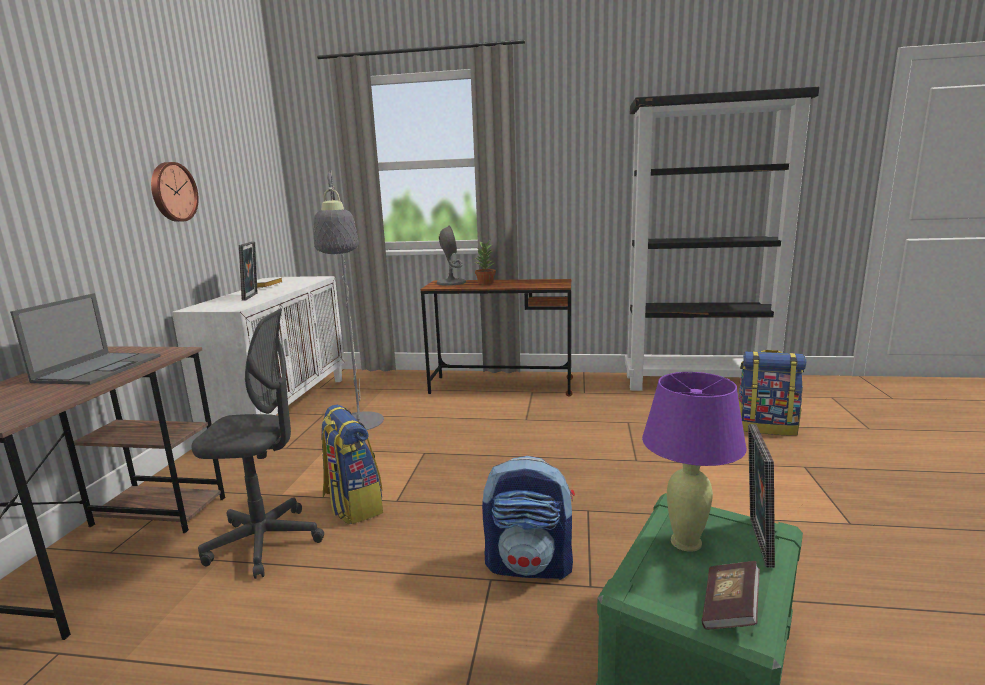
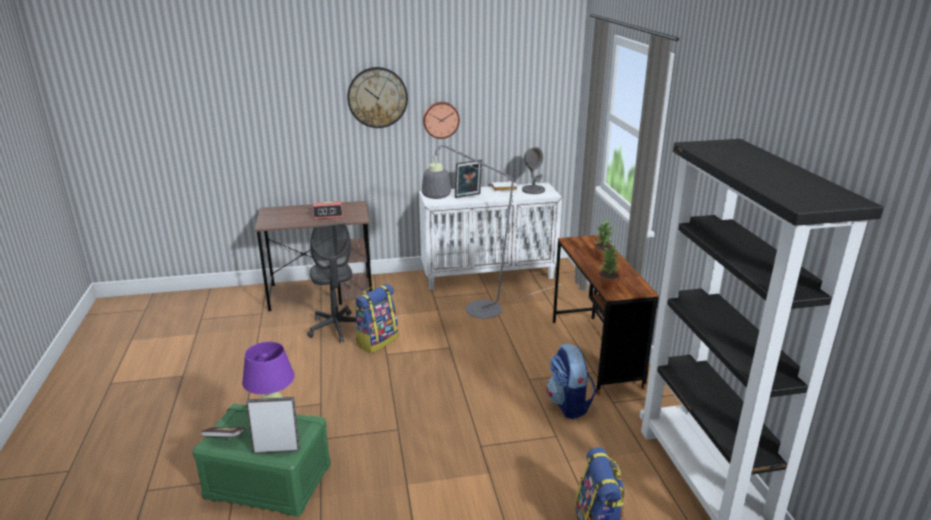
camera: 70 degrees right, 10 degrees up
(80, 144) = (377, 97): none -> wall clock
(100, 368) = (328, 214): laptop -> alarm clock
(451, 283) = (592, 244): grey table lamp -> grey table lamp (533, 190)
(530, 565) = (334, 415): backpack -> backpack (569, 404)
(545, 285) = (607, 286): none -> potted plant

